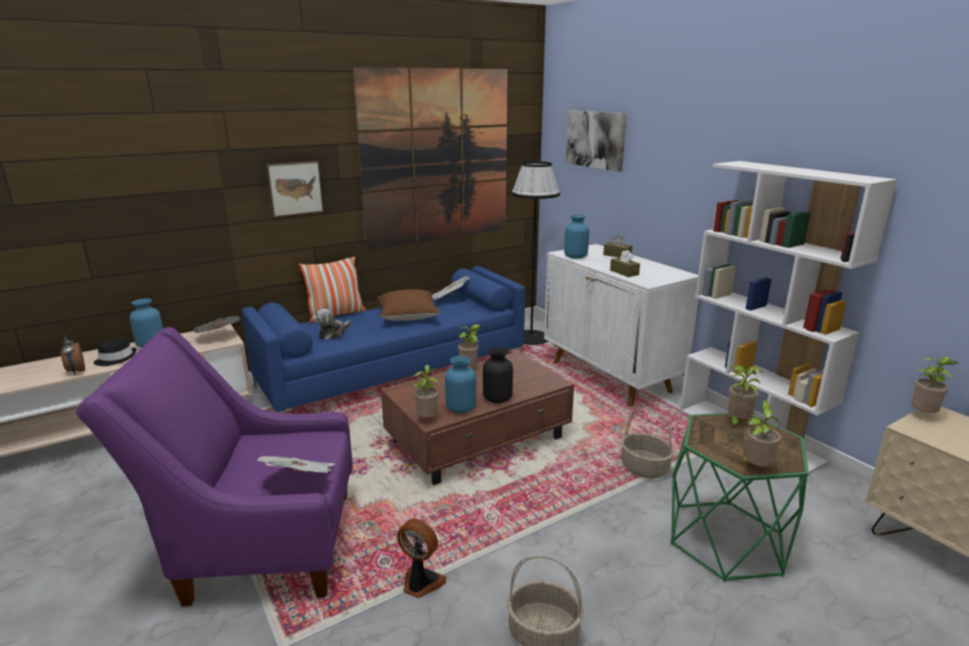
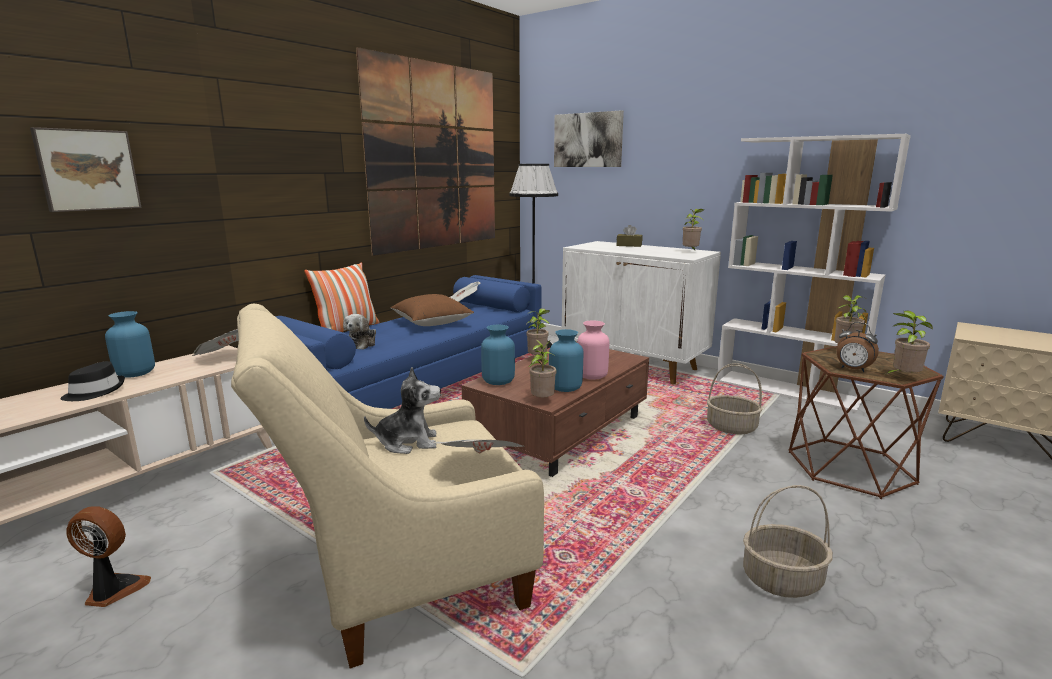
camera: 20 degrees left, 5 degrees down
(76, 371) = (41, 411): alarm clock -> alarm clock (852, 369)
(258, 545) = (398, 576): purple armchair -> beige armchair
(273, 445) = (408, 442): none -> plush toy
(294, 188) = (298, 179): picture -> picture (87, 170)
(420, 583) = (621, 567): fan -> fan (113, 591)
(497, 398) = (592, 376): black vase -> pink vase
(575, 256) = (594, 248): blue vase -> blue vase (498, 381)
(624, 272) = (655, 253): brown tissue box -> none
(726, 539) = (849, 467): green side table -> brown side table
(923, 415) = (967, 329): potted plant -> potted plant (691, 252)

